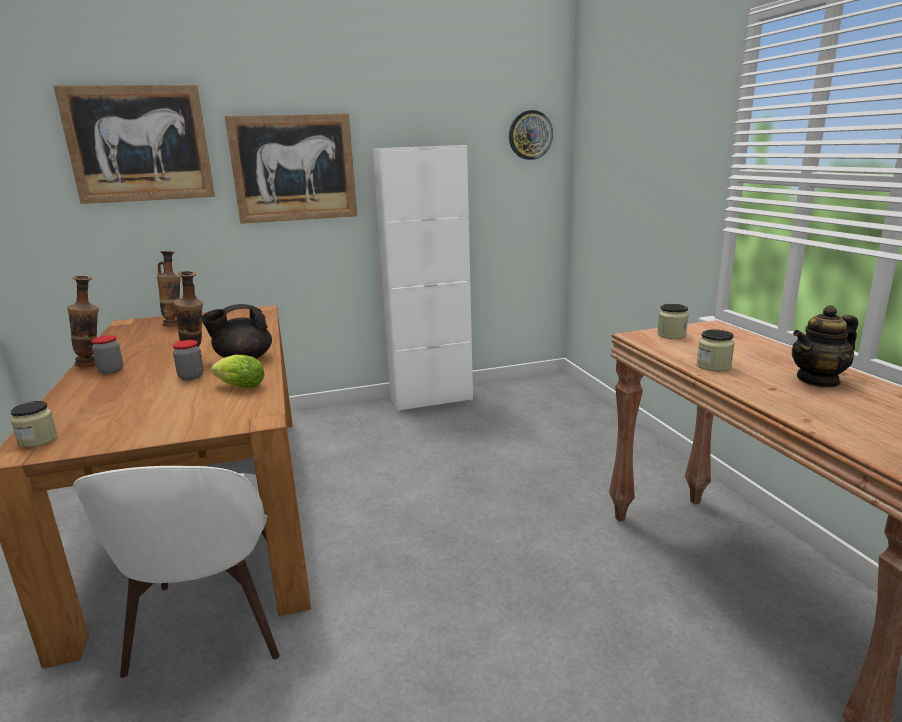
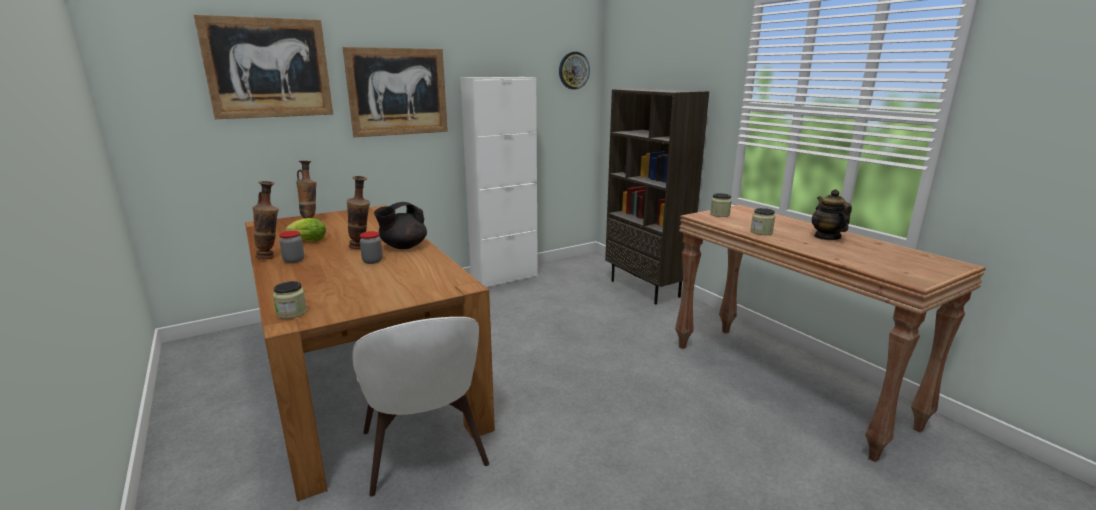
camera: 15 degrees left, 0 degrees up
(238, 387) = (421, 266): lettuce -> lettuce (306, 241)
(607, 427) = (646, 288): none -> brown bookcase
(818, 380) = (827, 237): teapot -> teapot turned 120 degrees clockwise

